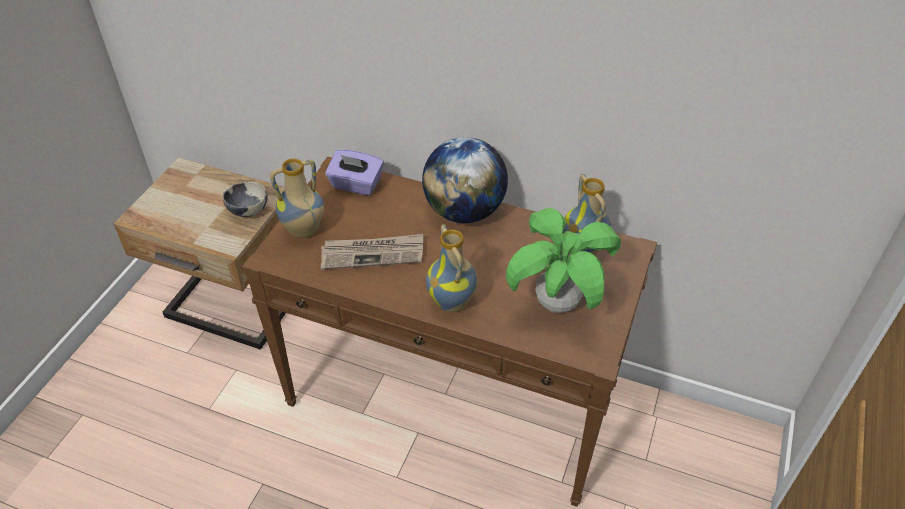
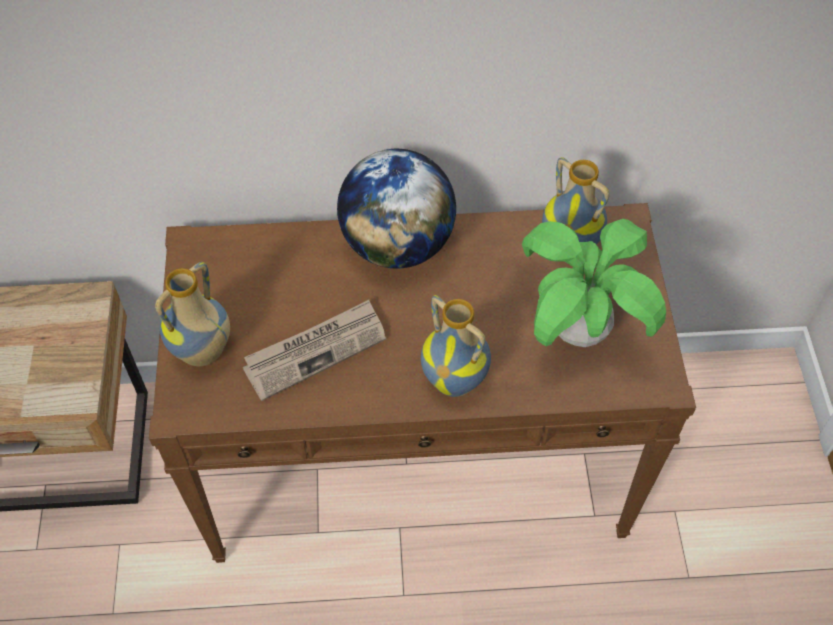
camera: 25 degrees left, 10 degrees up
(248, 211) = (71, 337): bowl -> none
(356, 185) = (233, 257): purple tissue box -> none

